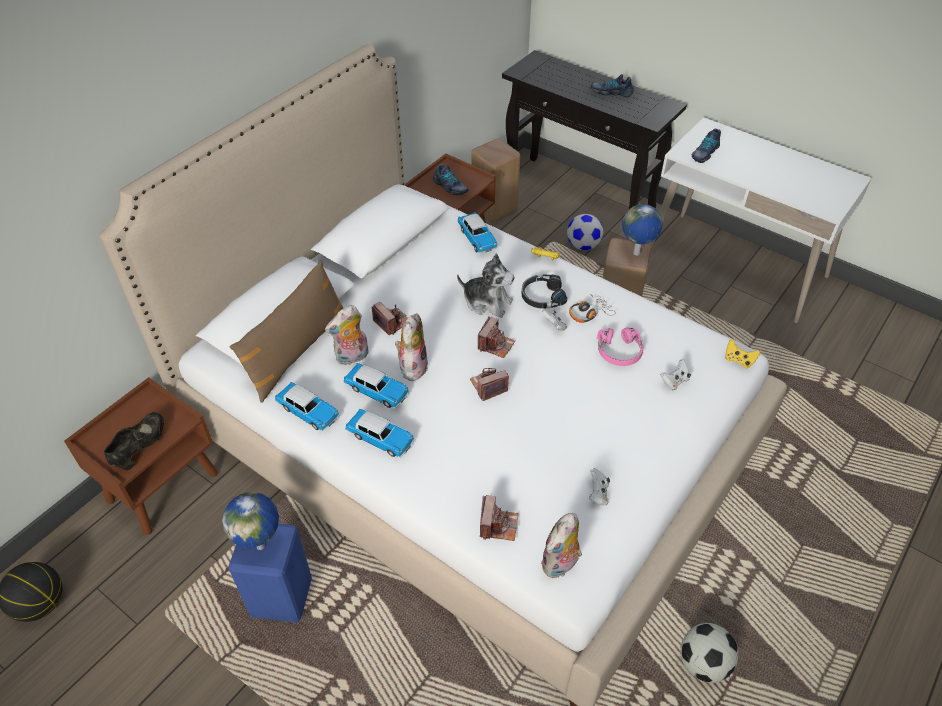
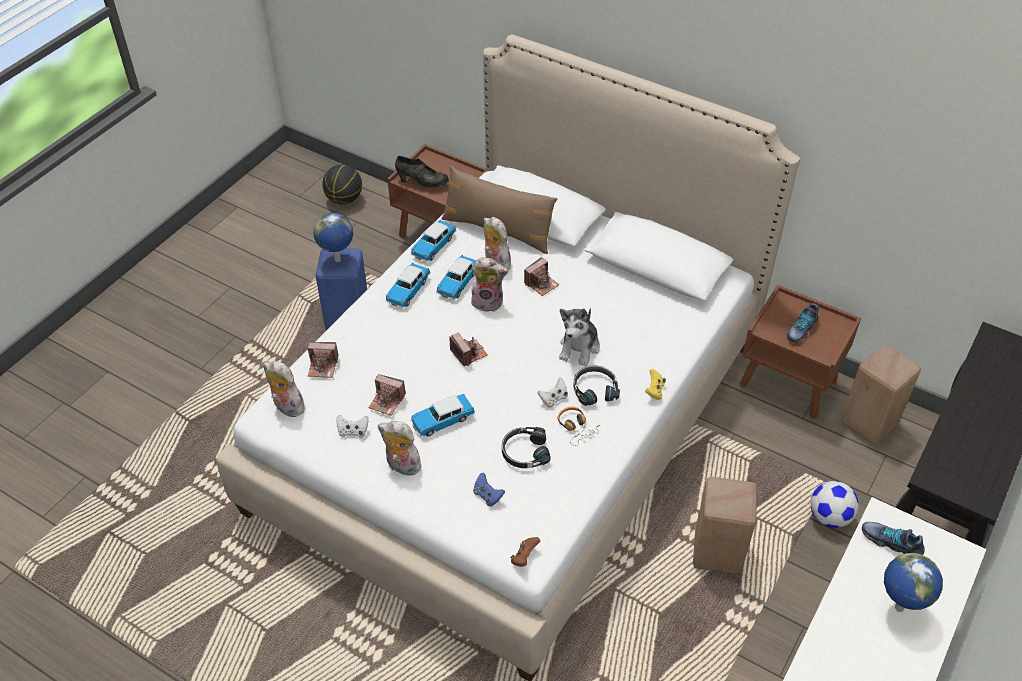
camera: 85 degrees right, 0 degrees up
(477, 238) = (674, 334): toy car -> toy car (442, 420)
(495, 345) = (521, 356): camera -> camera (387, 401)
(611, 92) = (989, 434): shoe -> none
(619, 351) = (524, 452): pink headphones -> black headphones
(636, 254) = (729, 505): globe -> globe (898, 608)
(643, 450) = (401, 466): none -> plush toy
(674, 381) = (487, 496): white game controller -> blue game controller
(703, 663) = (279, 607): football -> none
(738, 360) = (524, 557): yellow game controller -> brown game controller

